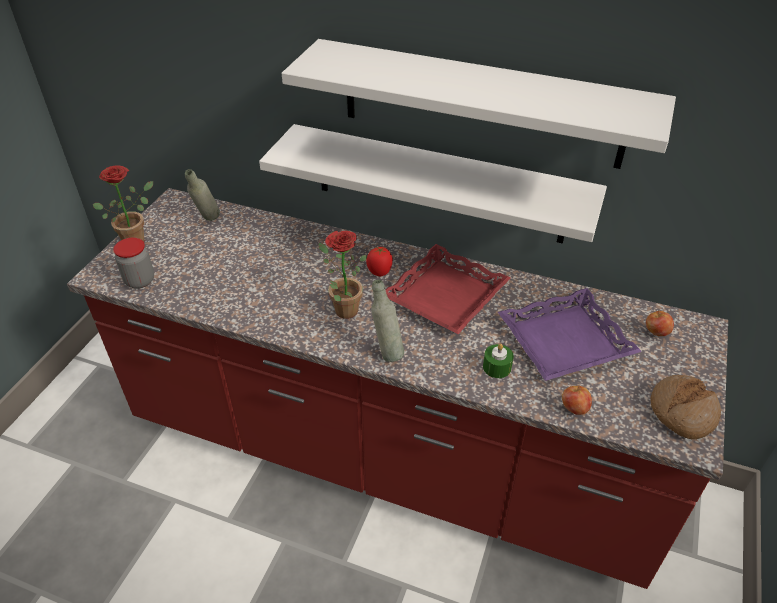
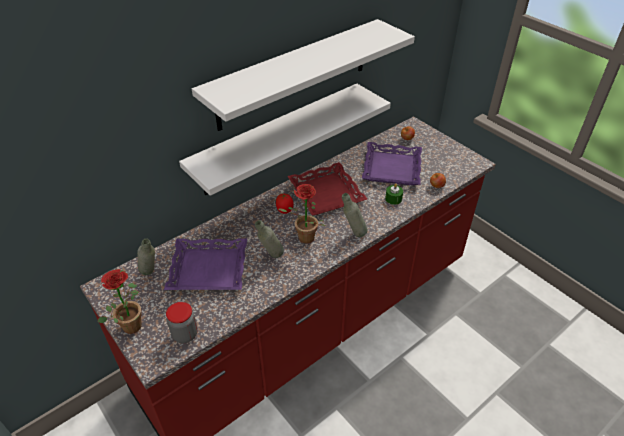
camera: 60 degrees left, 0 degrees up
(239, 256) = (208, 270): none -> purple tray
(291, 294) = (271, 257): none -> grey bottle
(681, 412) = (458, 157): bread -> none

